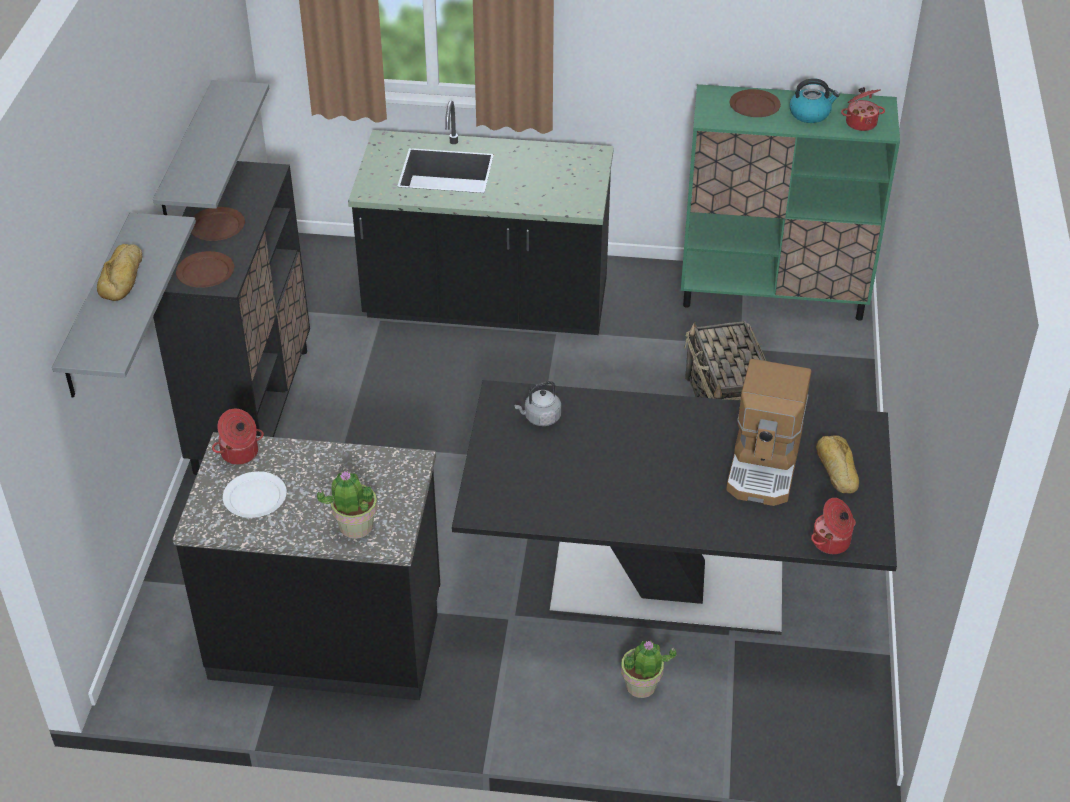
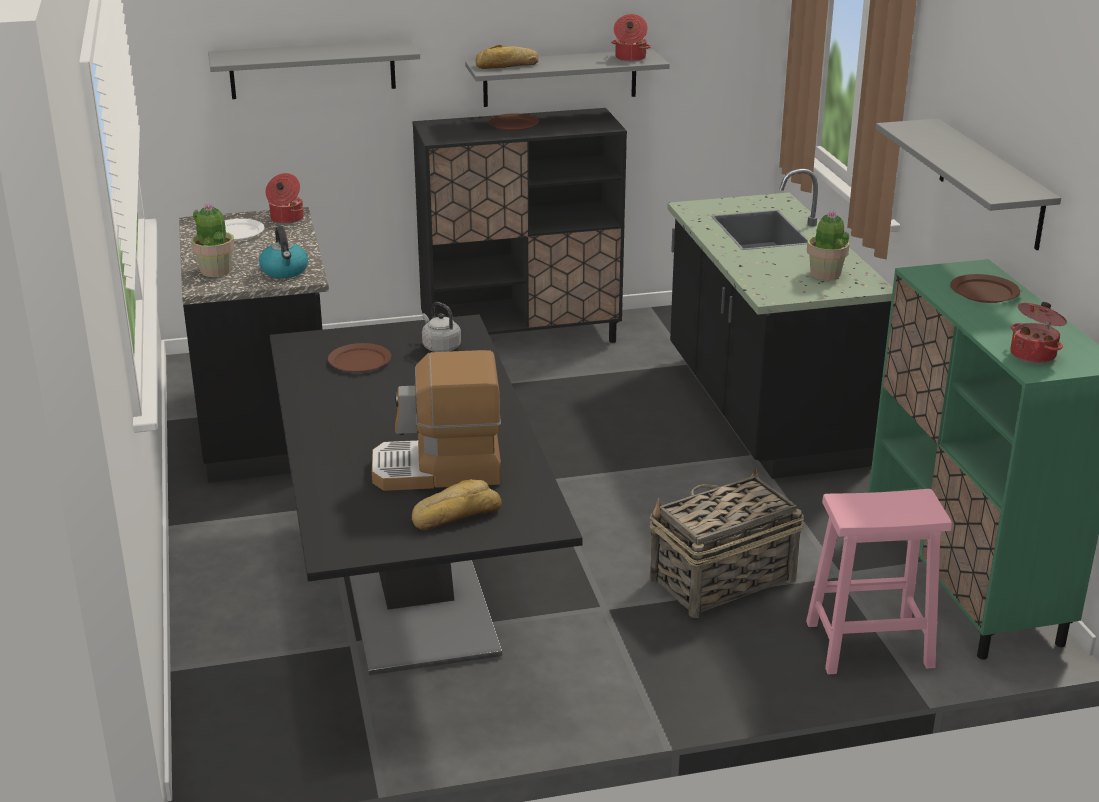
camera: 70 degrees right, 15 degrees down
(124, 277) = (325, 49): bread -> bread (507, 65)
(205, 272) = (449, 131): brown plate -> brown plate (360, 360)
(641, 686) = (263, 597): potted plant -> potted plant (825, 274)
(679, 33) = (991, 184): none -> grey shelf
(810, 114) = (1011, 323): kettle -> kettle (285, 271)
(829, 363) = (867, 645): none -> pink stool
(832, 542) = (329, 526): cooking pot -> cooking pot (630, 58)

